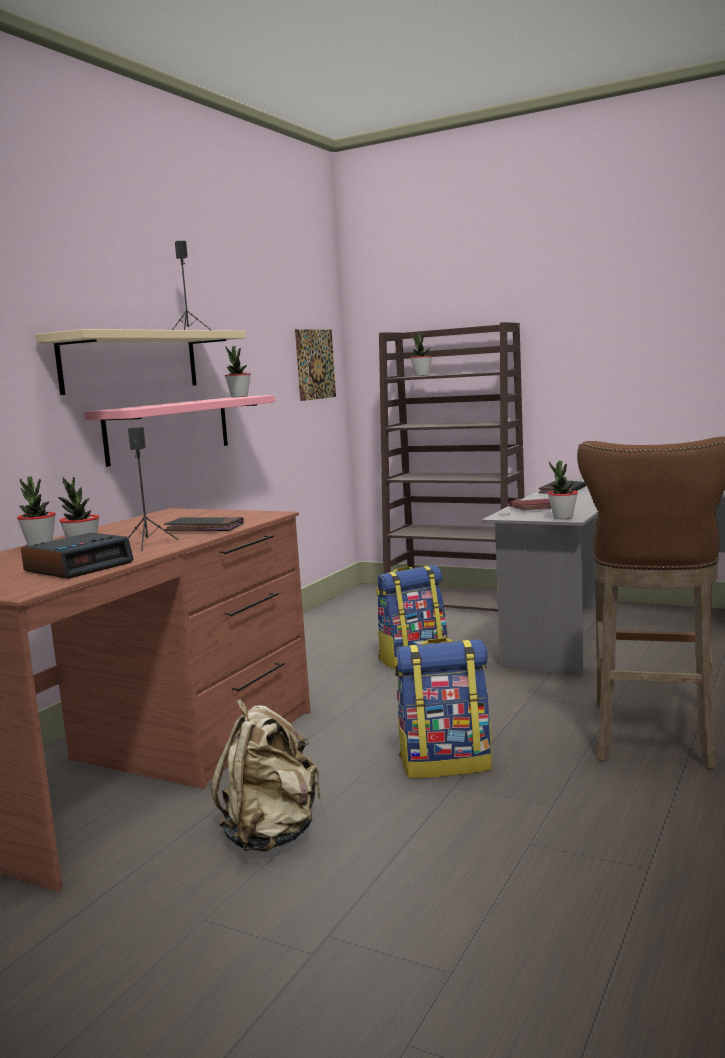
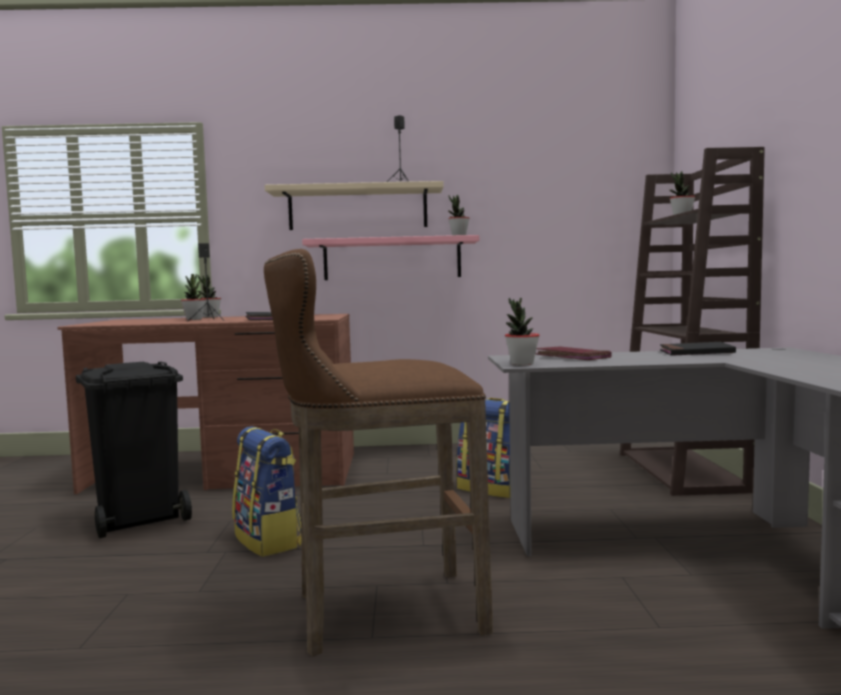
camera: 60 degrees right, 5 degrees down
(79, 566) = (143, 322): alarm clock -> none
(272, 834) = (140, 518): beige backpack -> black trash can
(315, 364) = (609, 211): picture -> none

